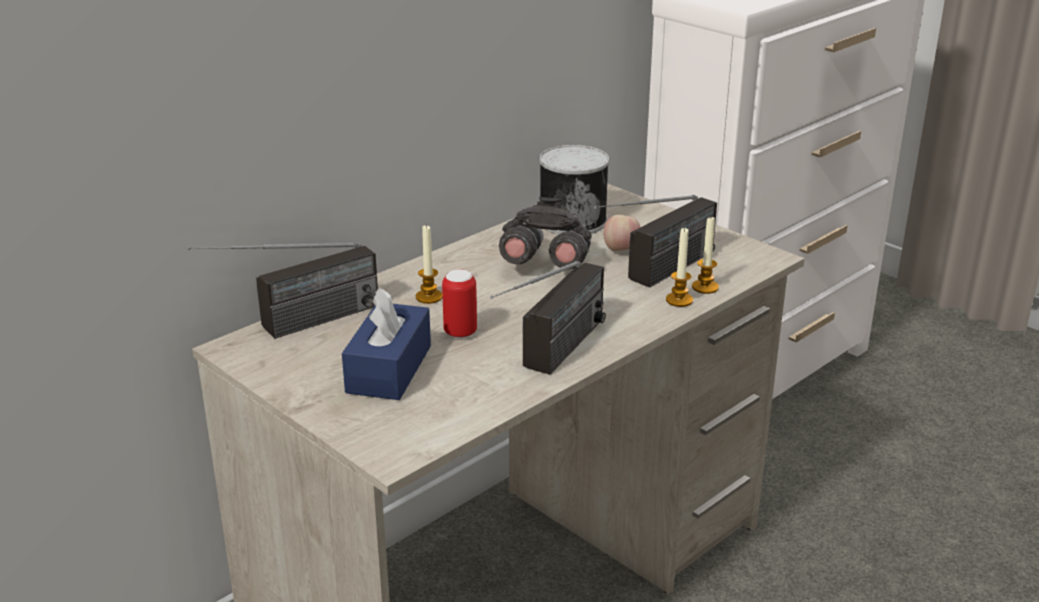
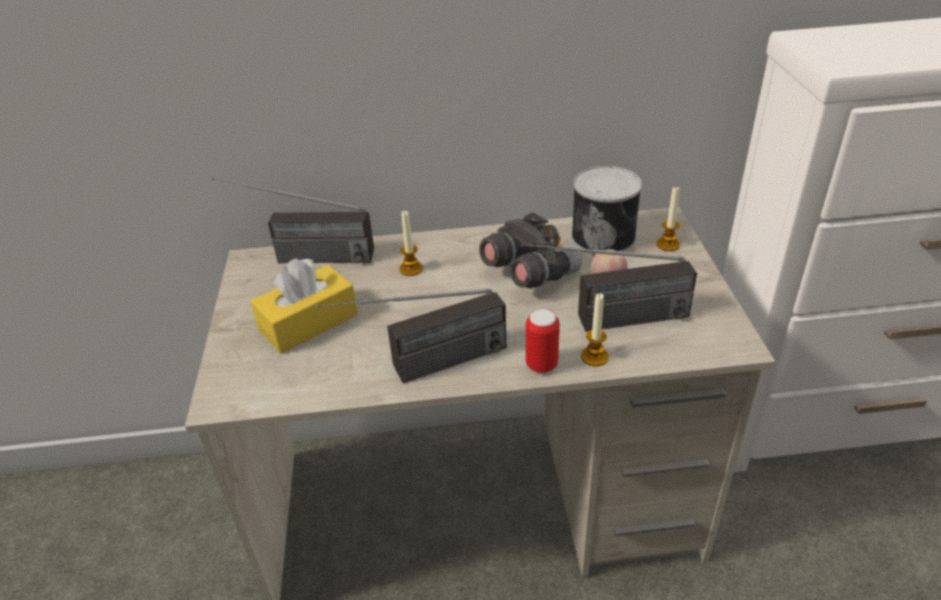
camera: 40 degrees right, 10 degrees up
(389, 369) = (309, 322): blue tissue box -> yellow tissue box
(460, 332) = (392, 311): can -> can (541, 364)
(705, 287) = (634, 353): candle -> candle (667, 244)

